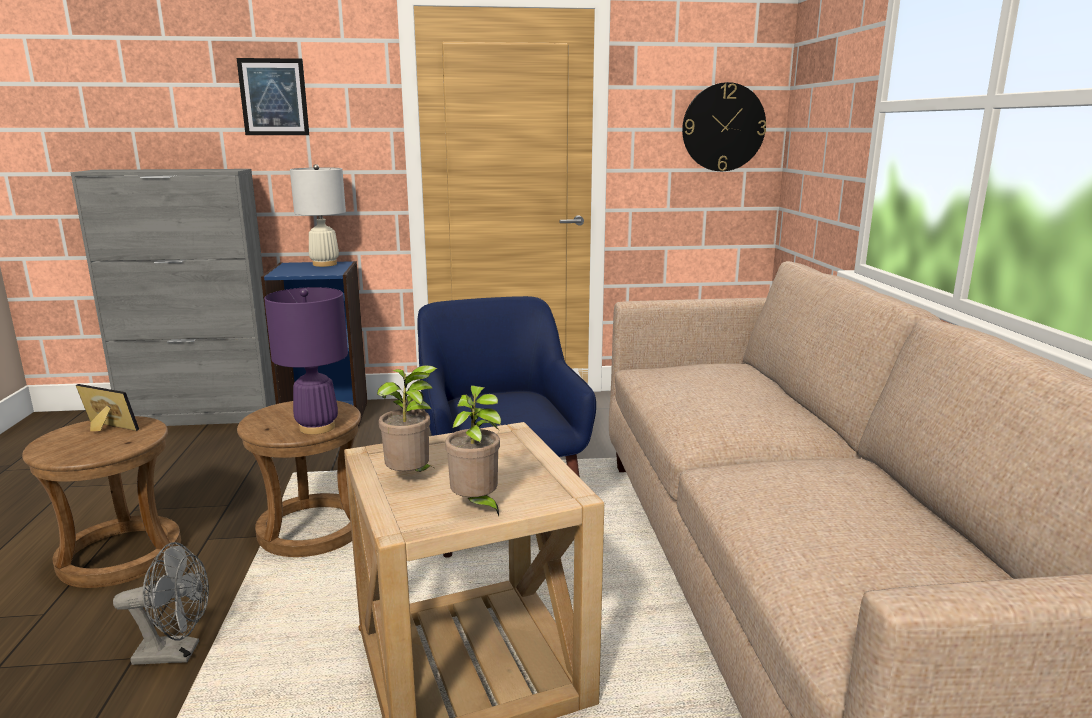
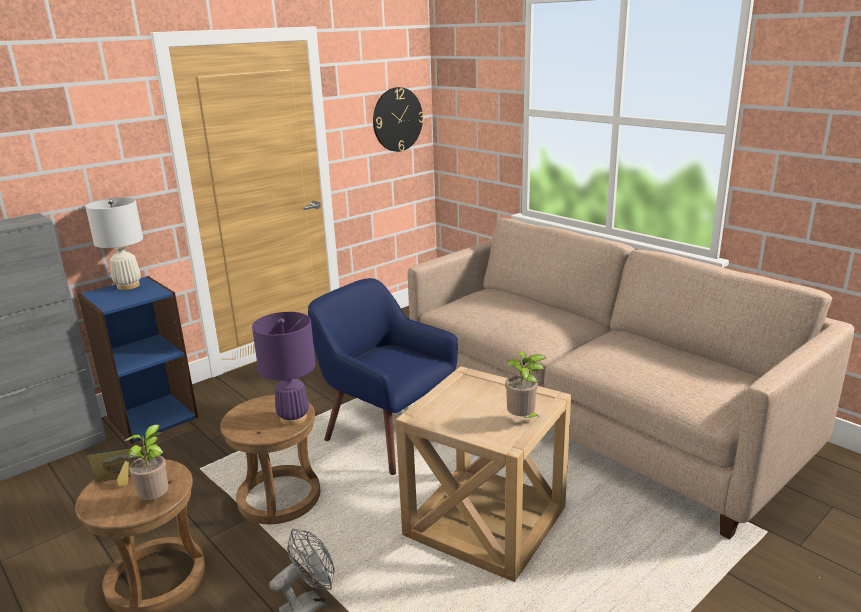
camera: 35 degrees left, 5 degrees up
(273, 97) = (48, 141): picture -> none
(411, 478) = (463, 419): potted plant -> potted plant (157, 500)

